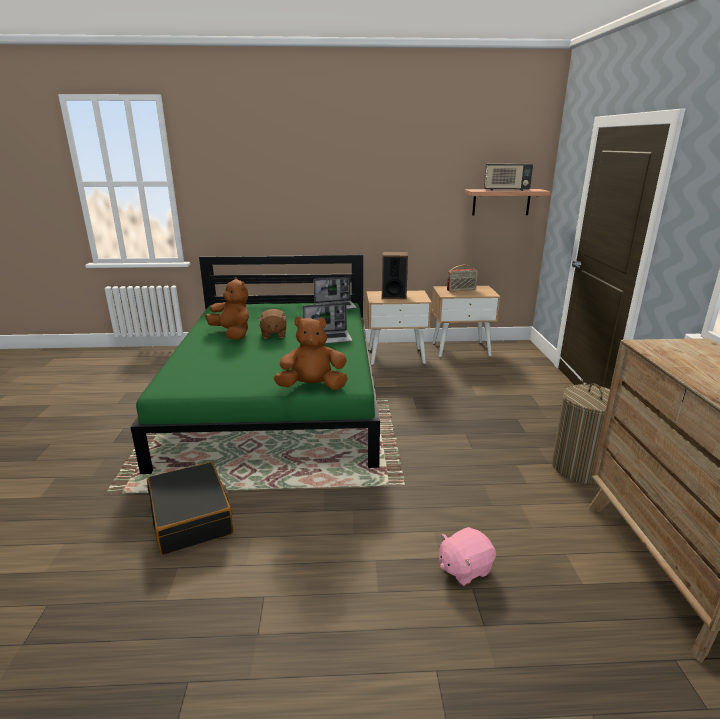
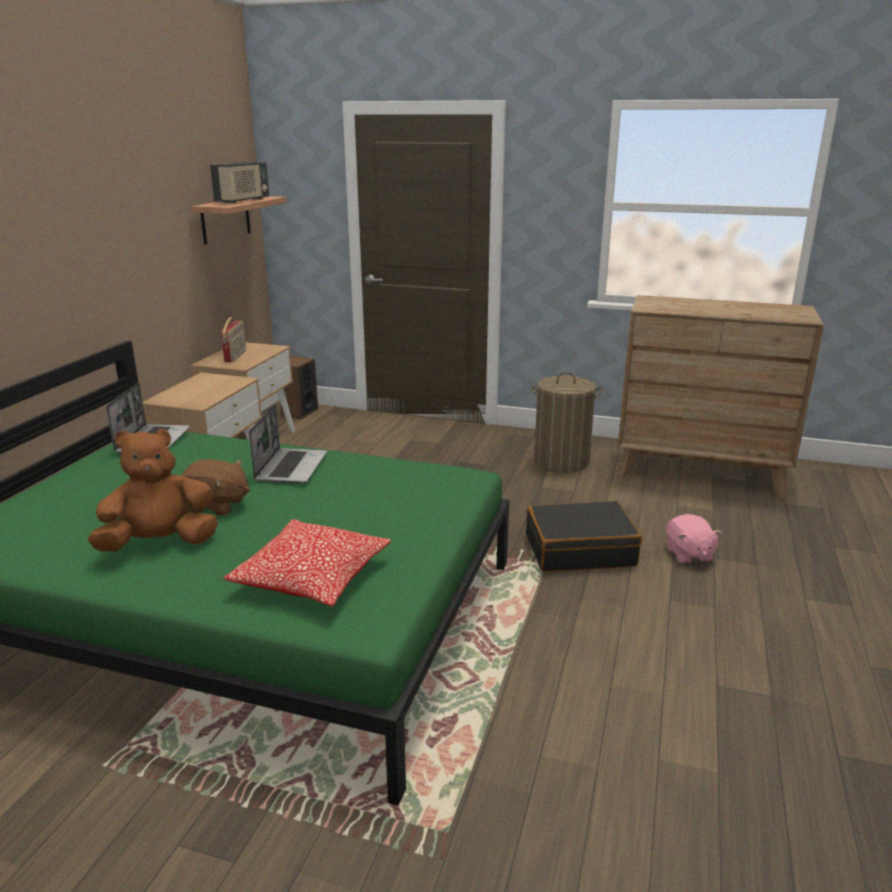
camera: 70 degrees left, 0 degrees up
(192, 517) = (551, 740): black suitcase -> black suitcase (580, 550)
(209, 368) = (312, 578): none -> pillow
(312, 387) = (456, 501): brown plush toy -> none
(394, 296) = (197, 391): speaker -> speaker (299, 412)

